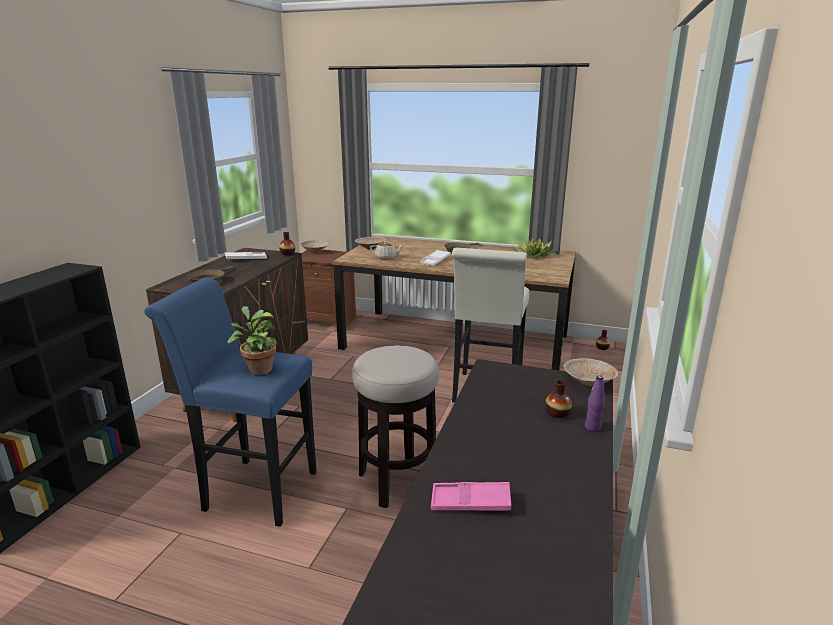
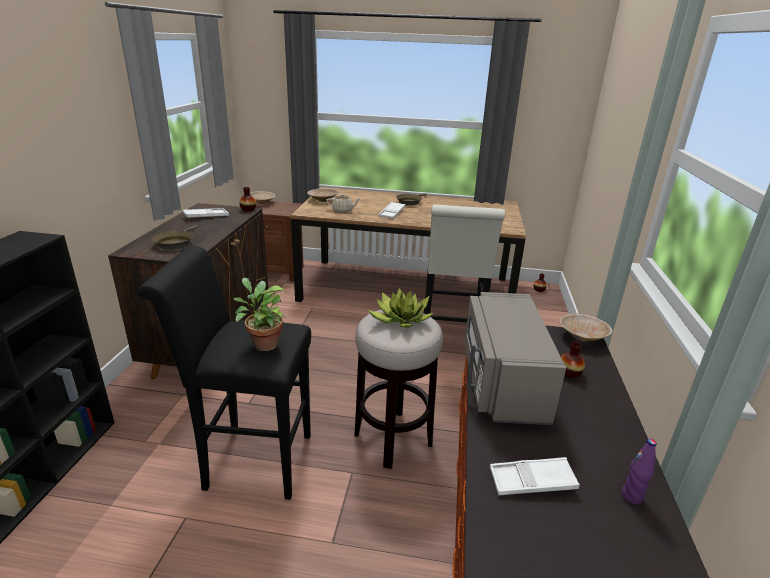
camera: 10 degrees left, 5 degrees up
(253, 489) = (250, 460): blue stool -> black stool
(470, 502) = (532, 481): pink tray -> white tray
(482, 417) = (501, 382): none -> grey microwave
(532, 256) = (480, 206): potted plant -> potted plant (400, 319)
(592, 427) = (607, 386): purple bottle -> purple bottle (631, 496)

